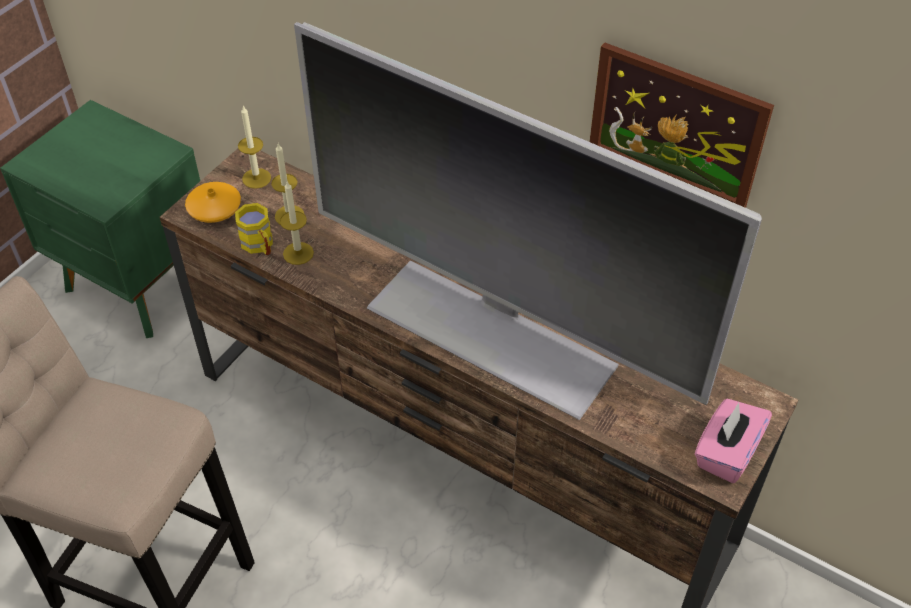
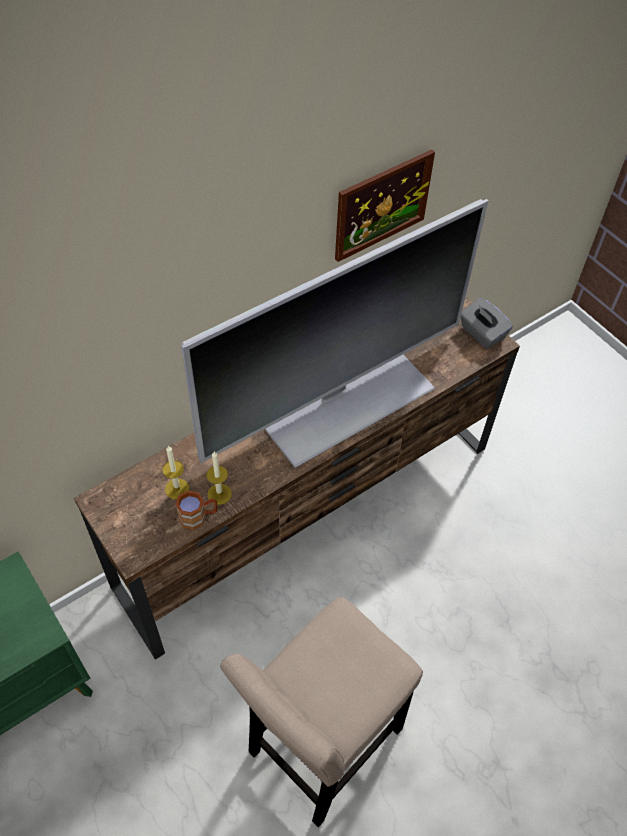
camera: 70 degrees left, 5 degrees up
(214, 208) = (139, 537): orange vase -> none
(256, 178) = (122, 499): candle -> none
(260, 246) = (198, 516): yellow mug -> brown mug
(726, 453) = (481, 333): pink tissue box -> grey tissue box

